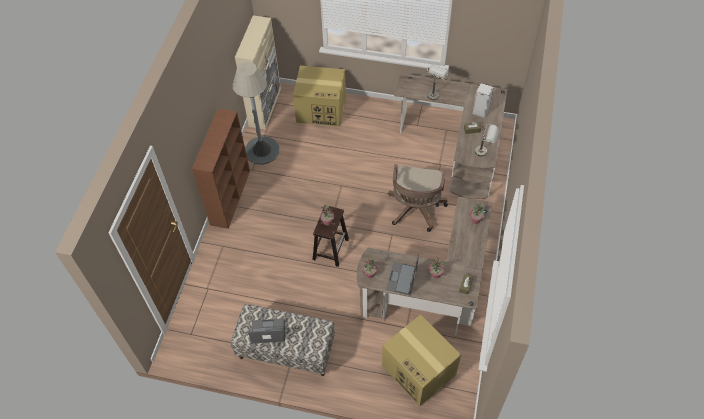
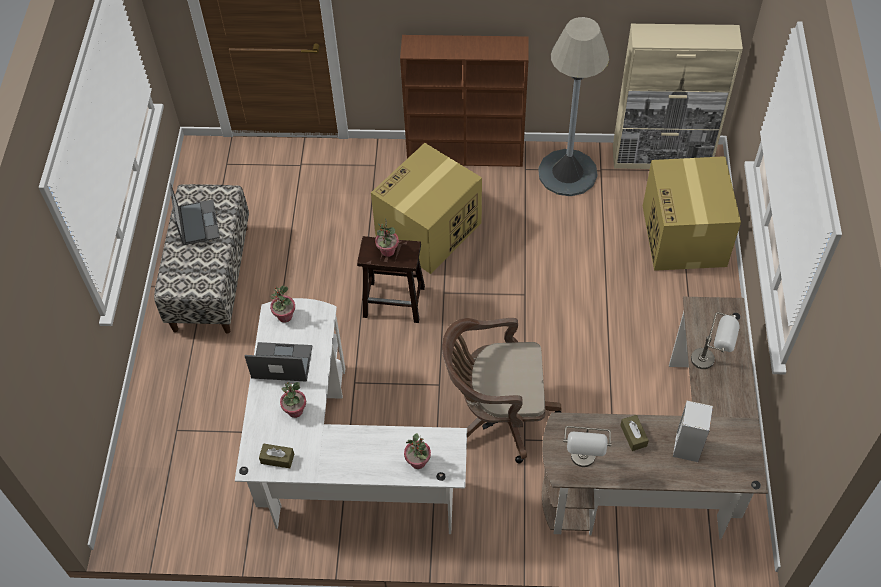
camera: 80 degrees right, 0 degrees up
(419, 370) = (189, 459): cardboard box -> cardboard box (428, 231)
(432, 292) = (334, 461): brown desk -> white desk

